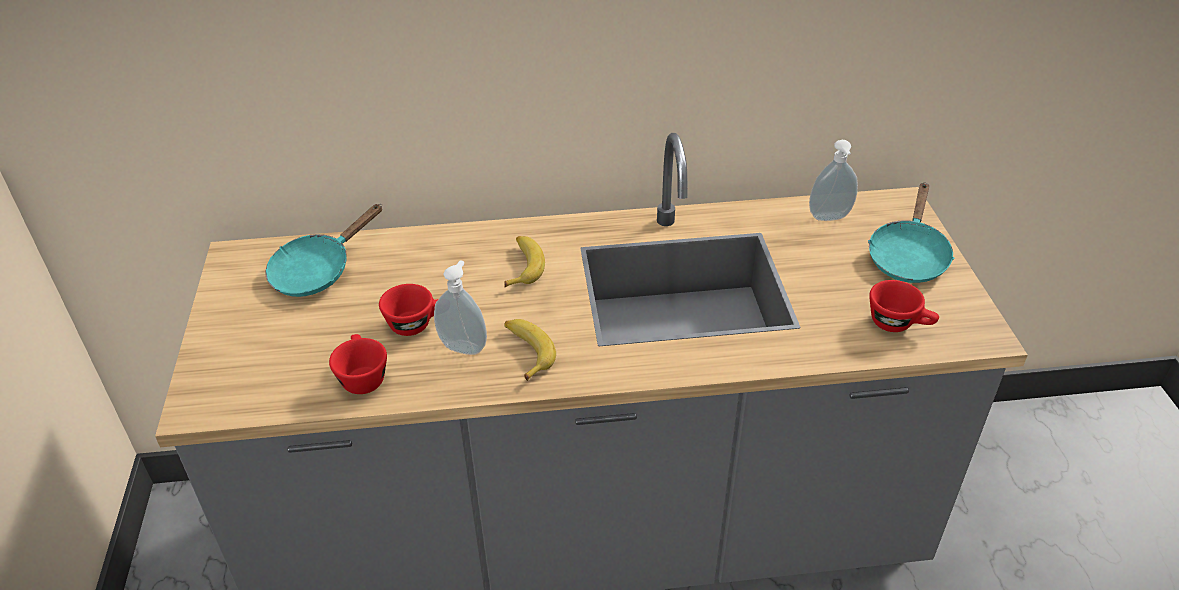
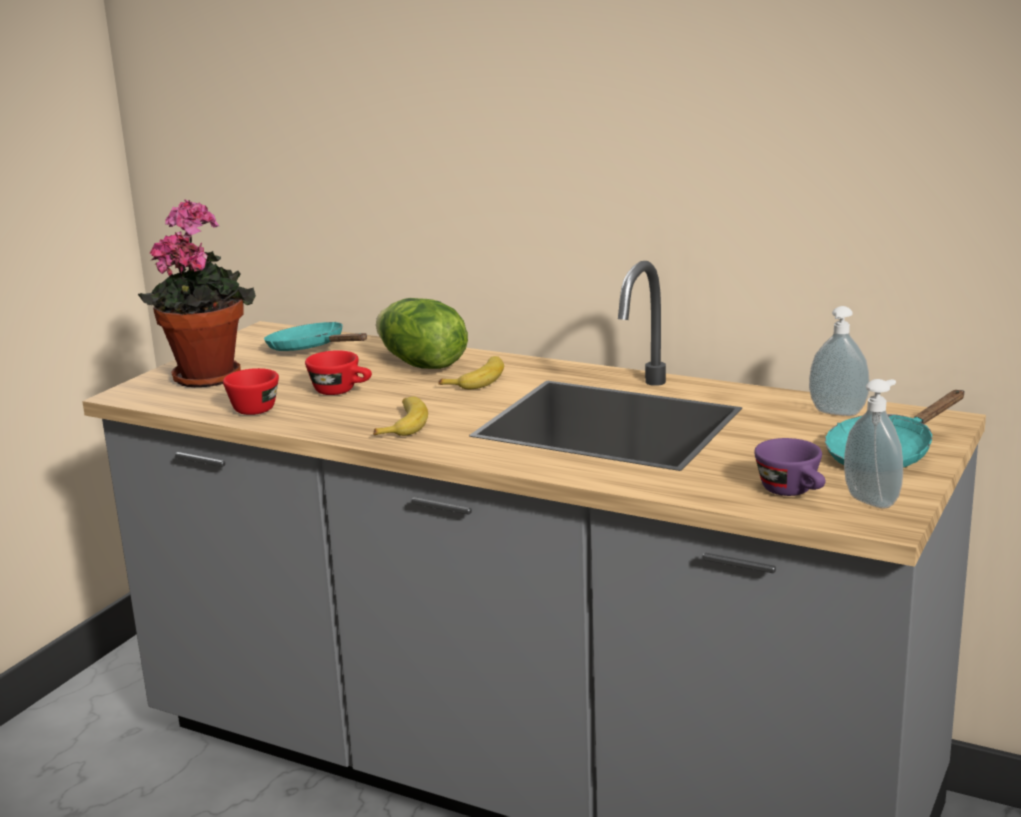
camera: 35 degrees right, 20 degrees down
(252, 345) = (208, 375): none -> potted plant
(318, 270) = (311, 349): turquoise frying pan -> turquoise frying pan turned 60 degrees clockwise
(449, 260) = (421, 364): none -> lettuce
(464, 346) = (358, 410): soap dispenser -> soap dispenser (873, 500)
(899, 324) = (794, 492): red cup -> purple cup

